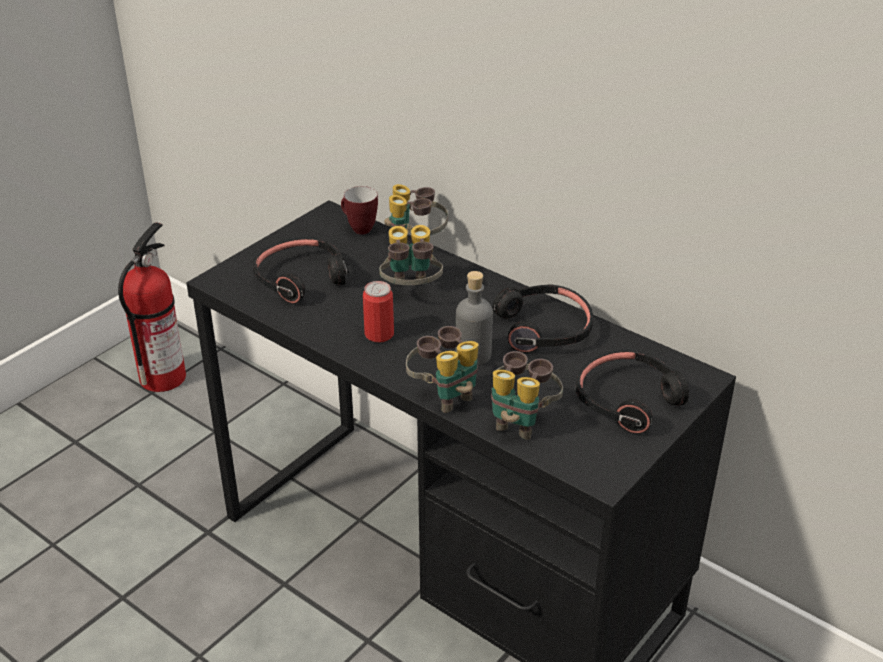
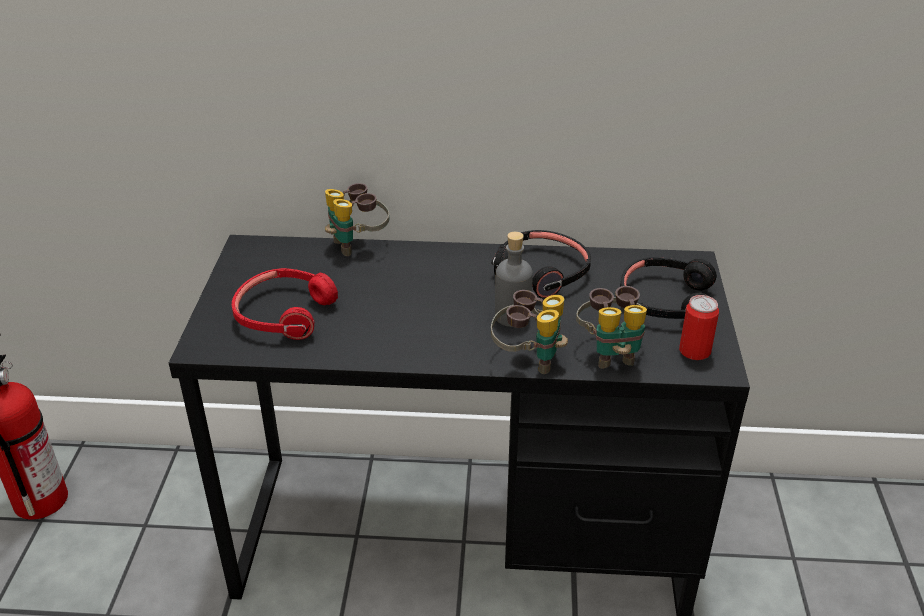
camera: 35 degrees left, 0 degrees up
(300, 278) = (284, 313): black headphones -> red headphones
(358, 229) = (288, 249): mug -> none
(379, 334) = (414, 332): can -> can (694, 351)
(411, 291) = (399, 285): binoculars -> none

